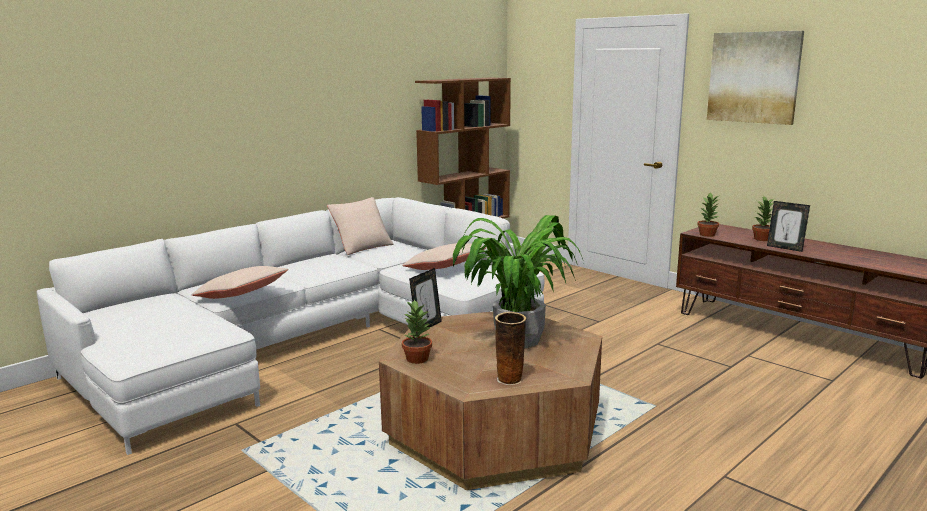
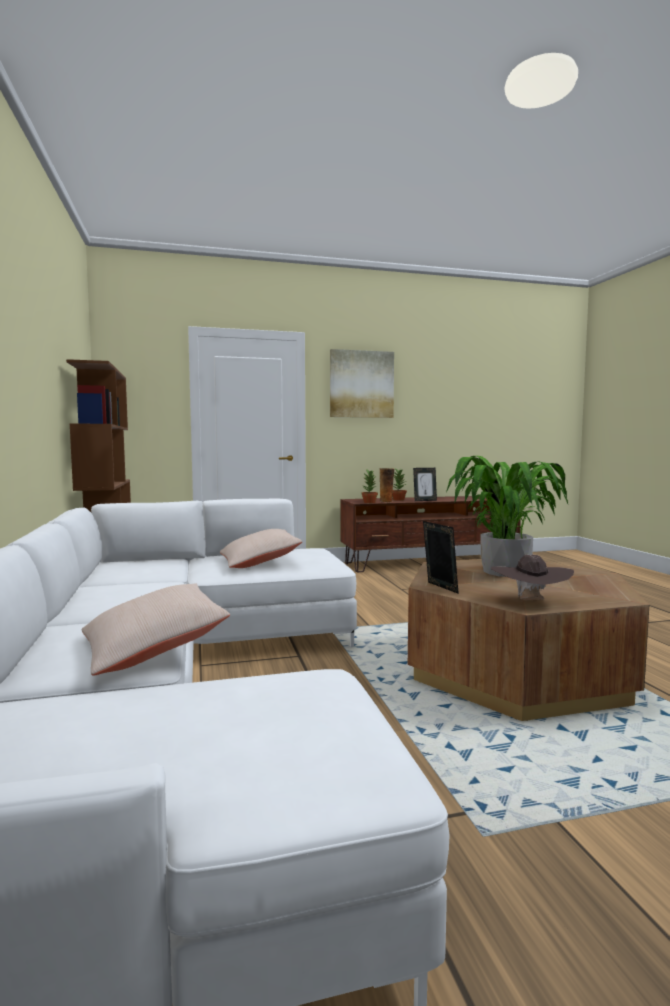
camera: 60 degrees left, 10 degrees down
(362, 246) = (93, 573): beige pillow -> none
(417, 359) = (530, 602): potted plant -> brown hat
(510, 380) = (600, 586): vase -> vase (386, 501)

